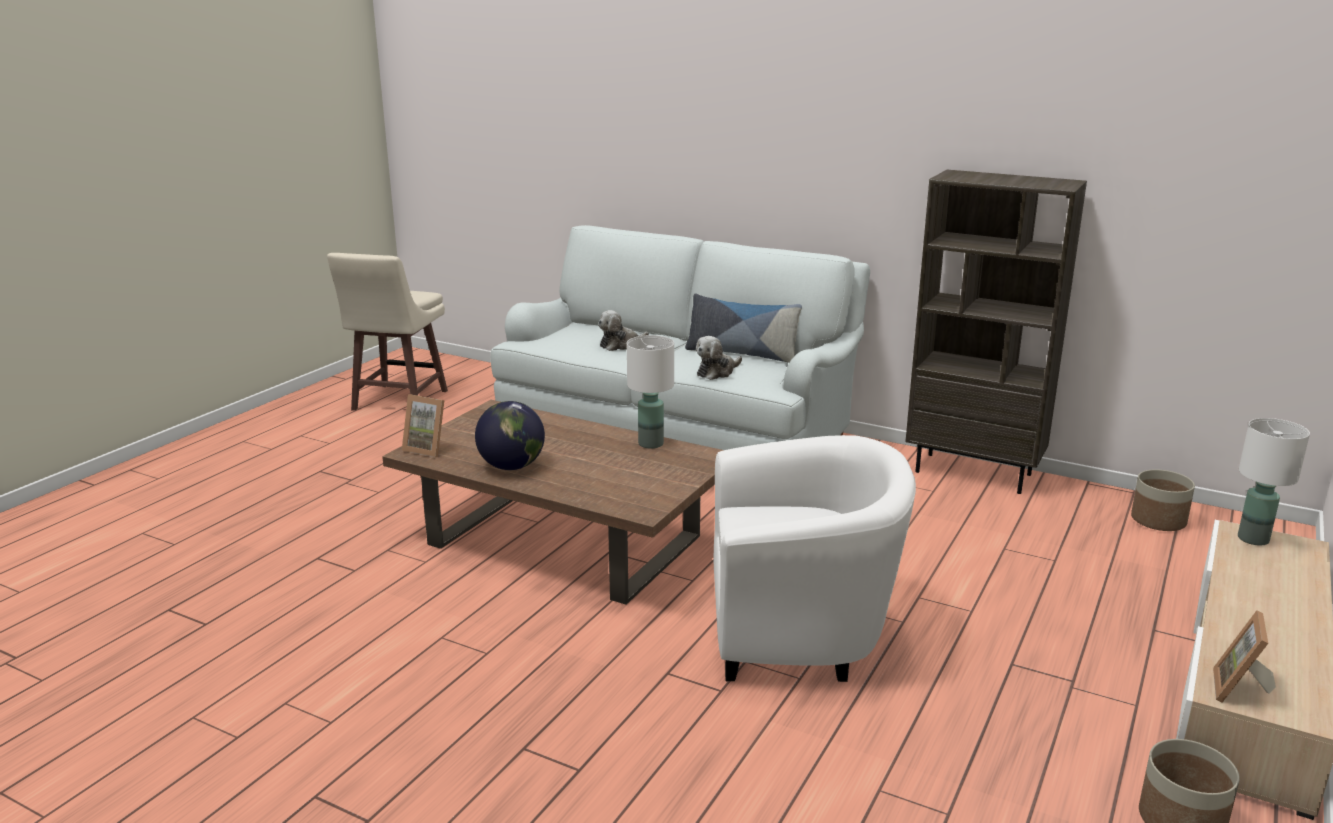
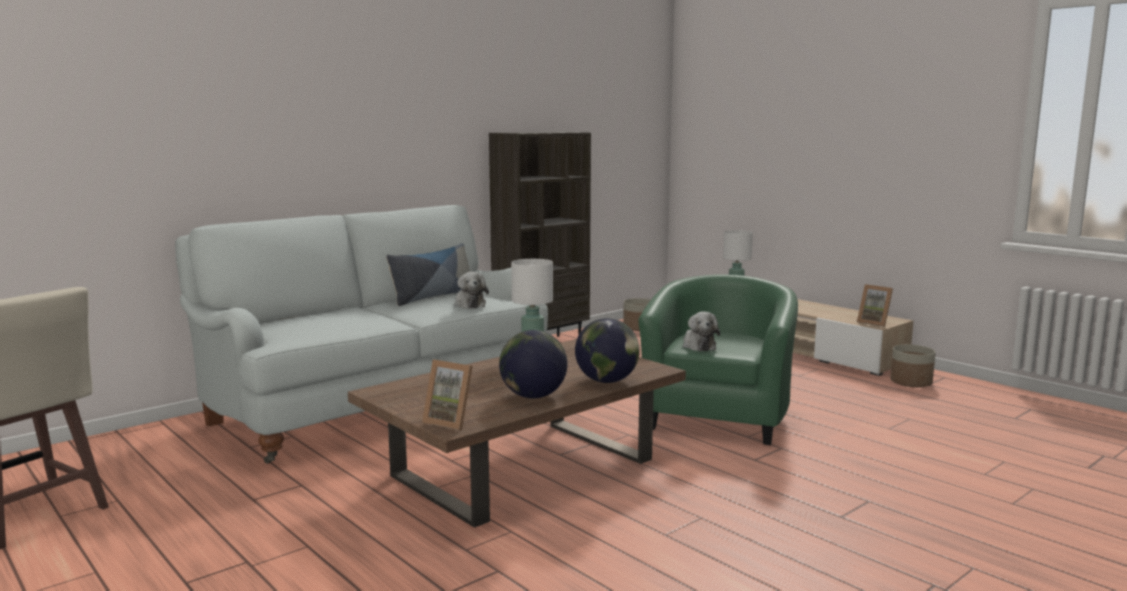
camera: 70 degrees left, 10 degrees down
(428, 448) = (451, 421): picture frame -> picture frame turned 75 degrees clockwise
(580, 491) = (607, 381): none -> globe
(620, 345) = (352, 318): plush toy -> plush toy (698, 345)
(801, 632) = (719, 417): white armchair -> green armchair

